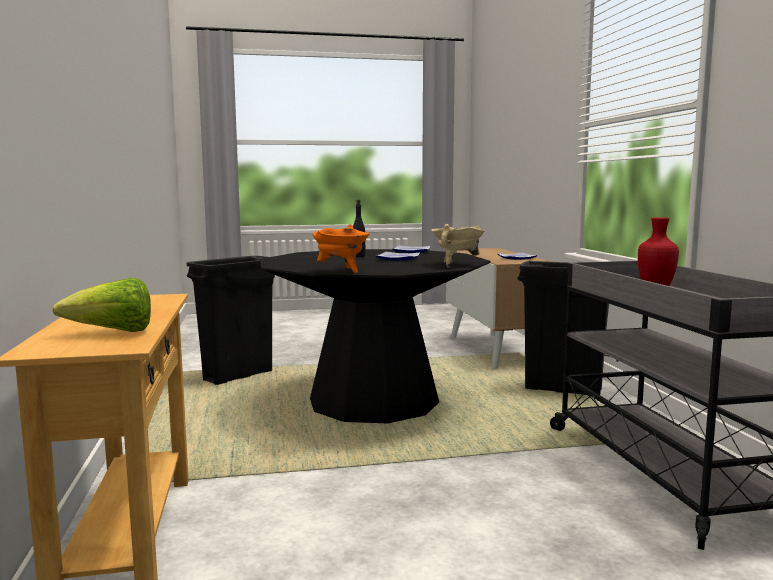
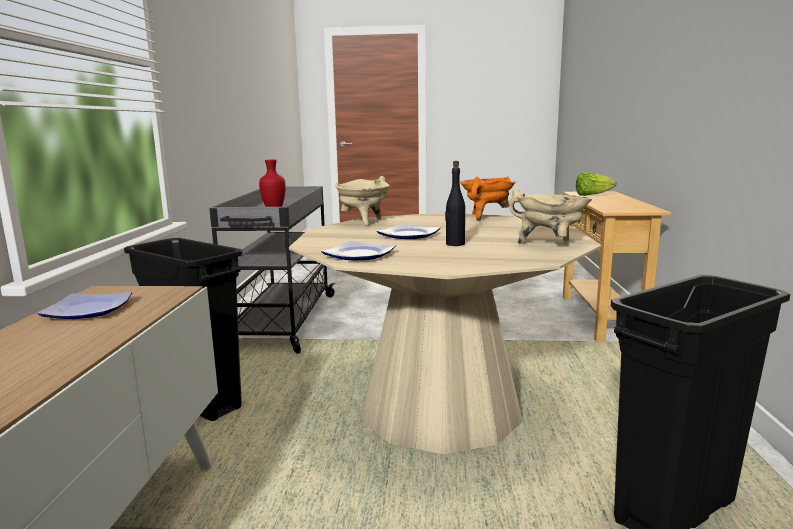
camera: 165 degrees left, 5 degrees up
(295, 257) = (550, 245): none -> beige cooking pot
(373, 401) = (441, 409): black dining table -> beige dining table

